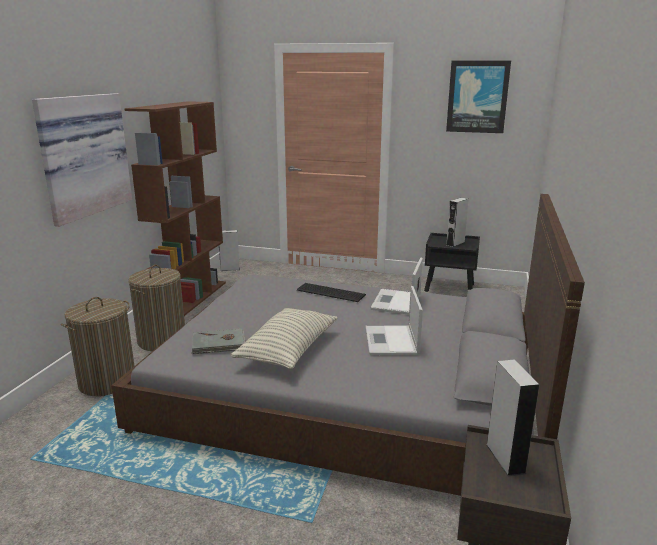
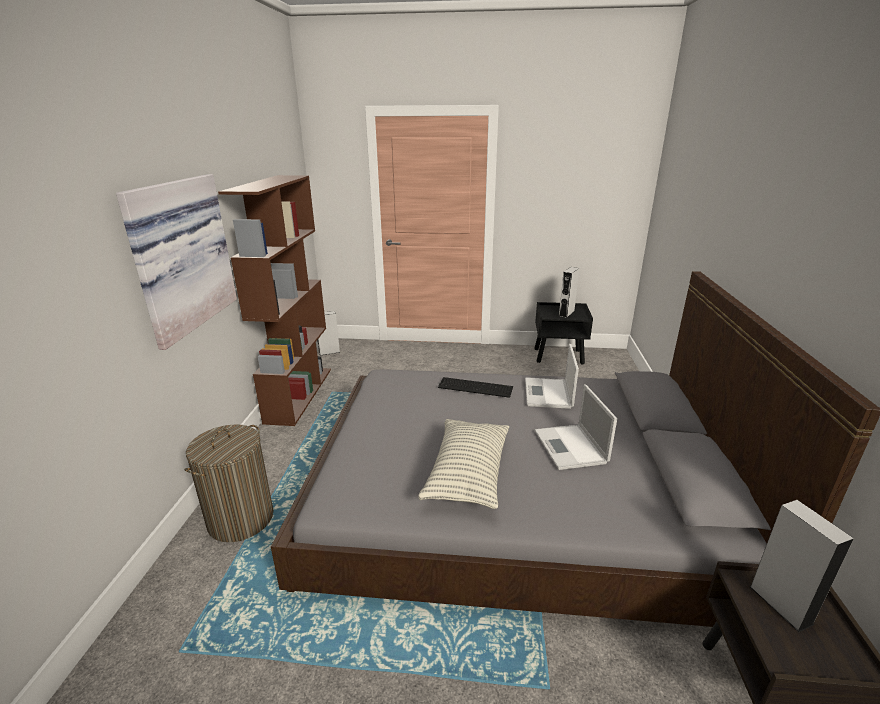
camera: 10 degrees left, 5 degrees up
(162, 340) = (286, 453): laundry basket -> none
(218, 344) = (385, 474): grey book -> none
(477, 97) = (586, 162): picture -> none

